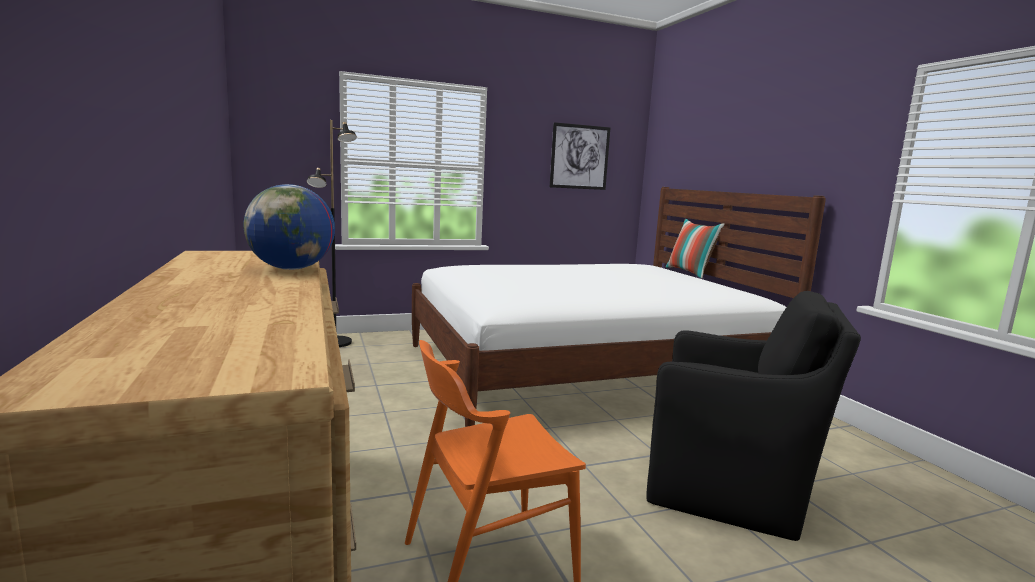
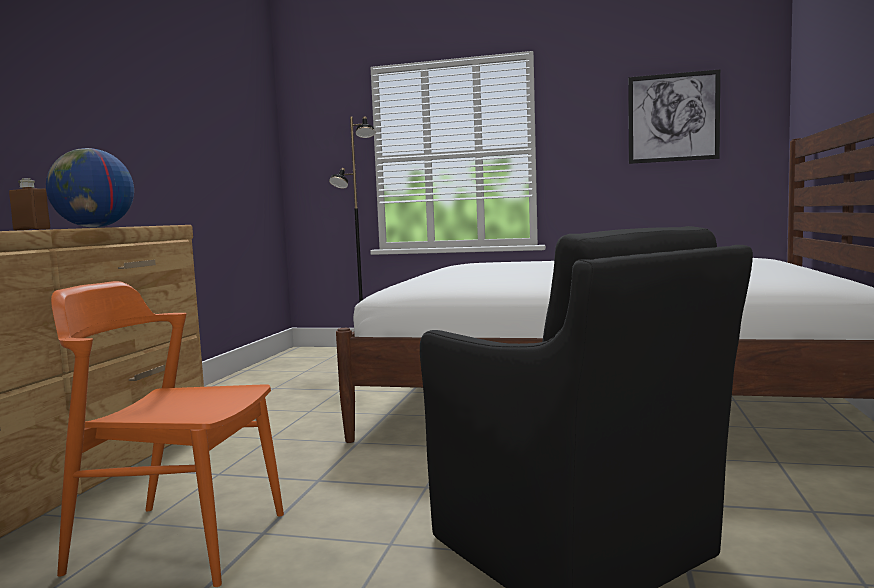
camera: 35 degrees right, 5 degrees down
(265, 281) = (31, 229): none -> brown bottle
(690, 273) = (809, 263): pillow -> none

